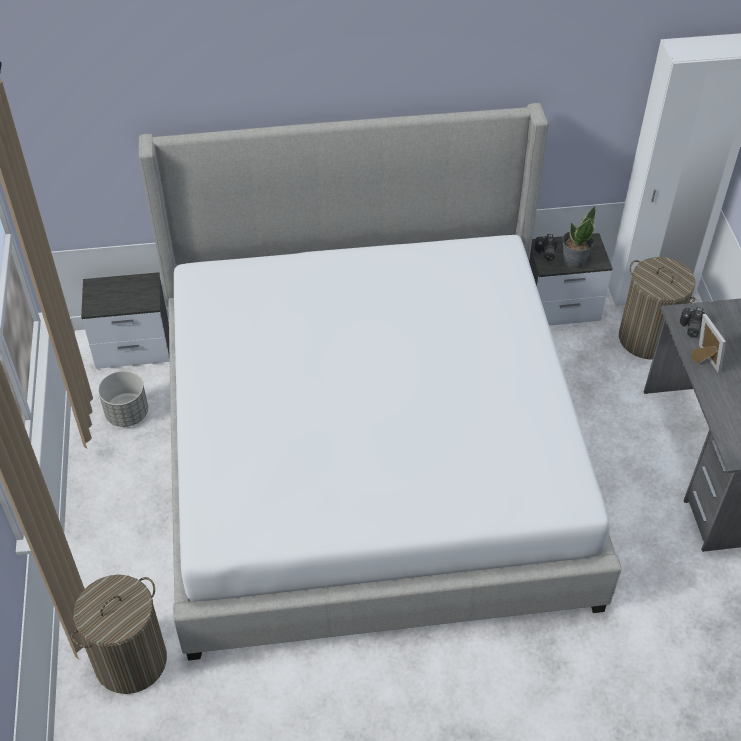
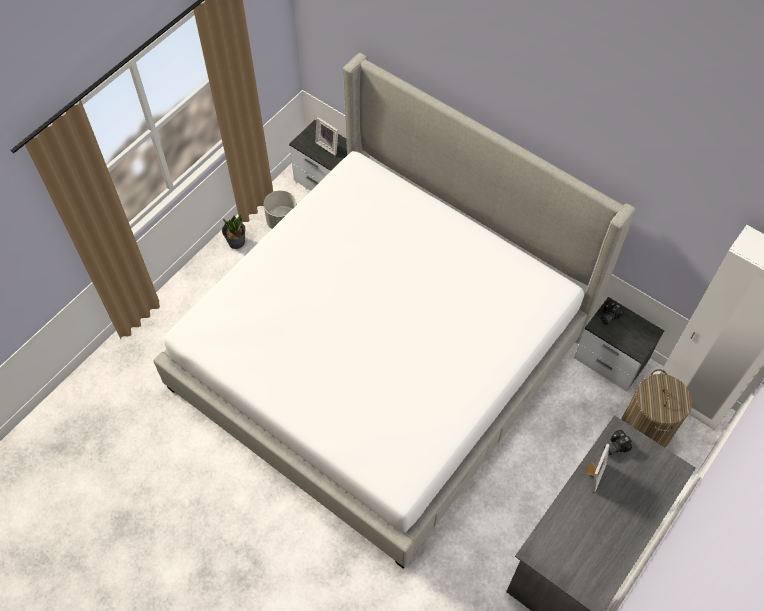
camera: 45 degrees right, 10 degrees up
(127, 291) = (329, 145): none -> picture frame
(131, 660) = (144, 363): laundry basket -> none
(574, 261) = (621, 336): potted plant -> potted plant (236, 241)

